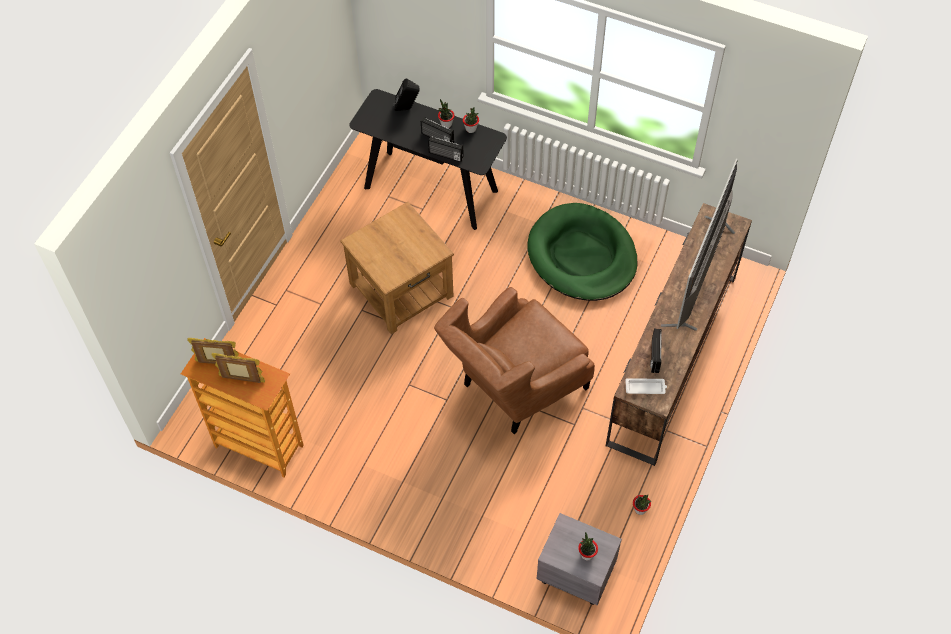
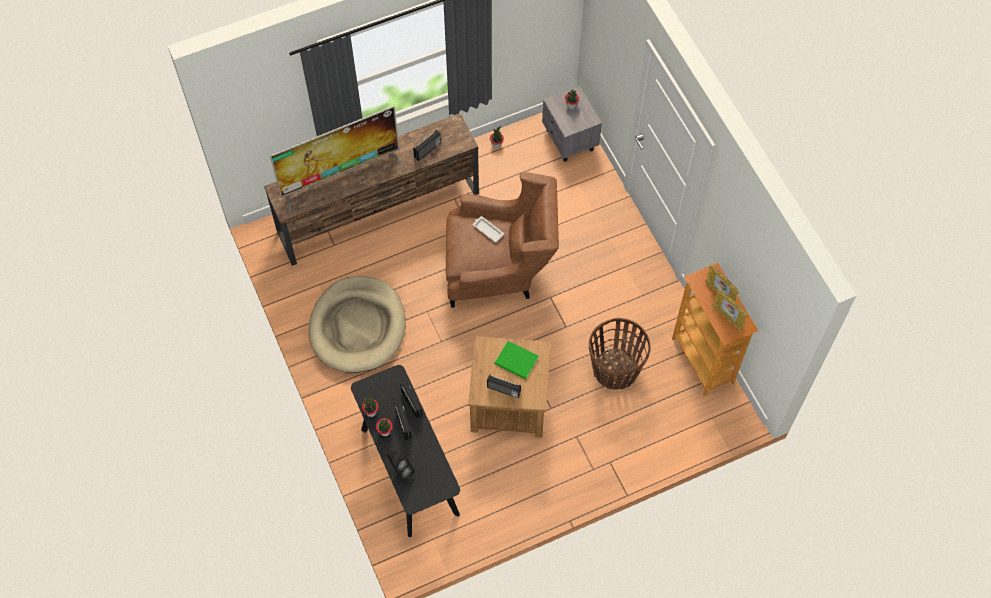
camera: 140 degrees left, 5 degrees up
(332, 379) = (615, 370): none -> basket
(389, 229) = (503, 390): none -> radio
(398, 258) = (517, 362): none -> green book
(582, 256) = (358, 327): green dog bed -> beige dog bed
(645, 388) = (454, 136): white tray -> white tray (487, 230)

